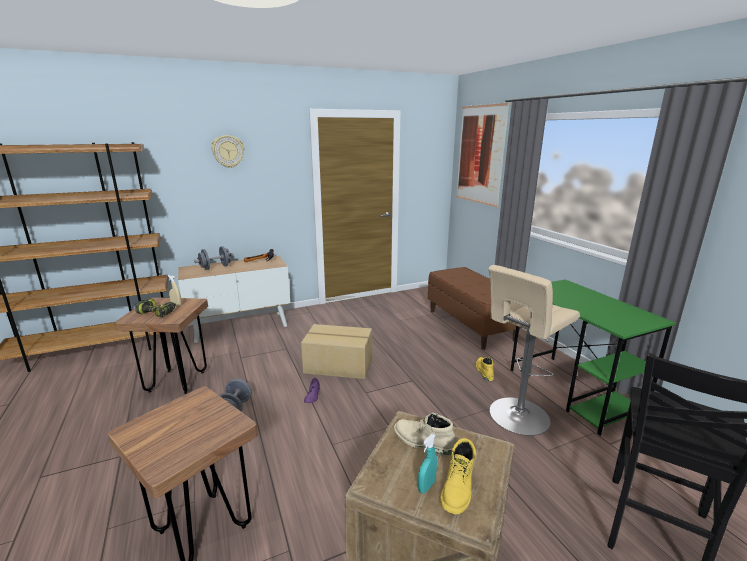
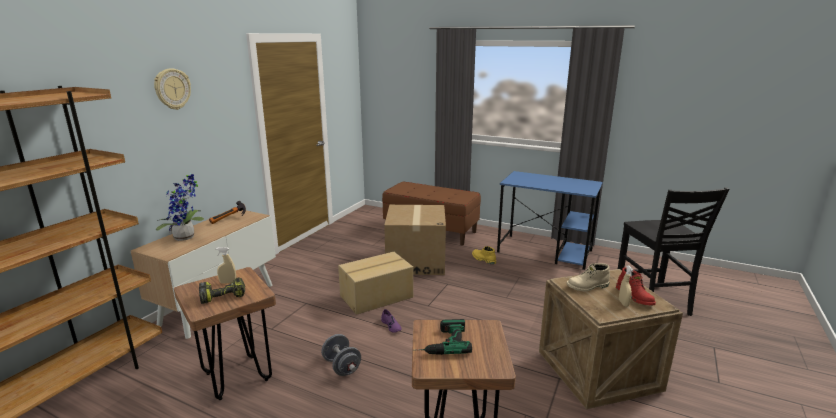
camera: 40 degrees left, 0 degrees up
(178, 415) = (440, 342): none -> power drill
(215, 267) = (187, 237): grey dumbbell -> potted plant
(415, 348) = (415, 261): none -> cardboard box
(426, 486) = (623, 303): turquoise spray bottle -> beige spray bottle
(458, 488) = (635, 297): yellow boot -> red boot
(480, 154) = (397, 75): picture -> none
(516, 417) = (537, 278): beige stool -> none
(573, 392) = (545, 251): green desk -> blue desk

